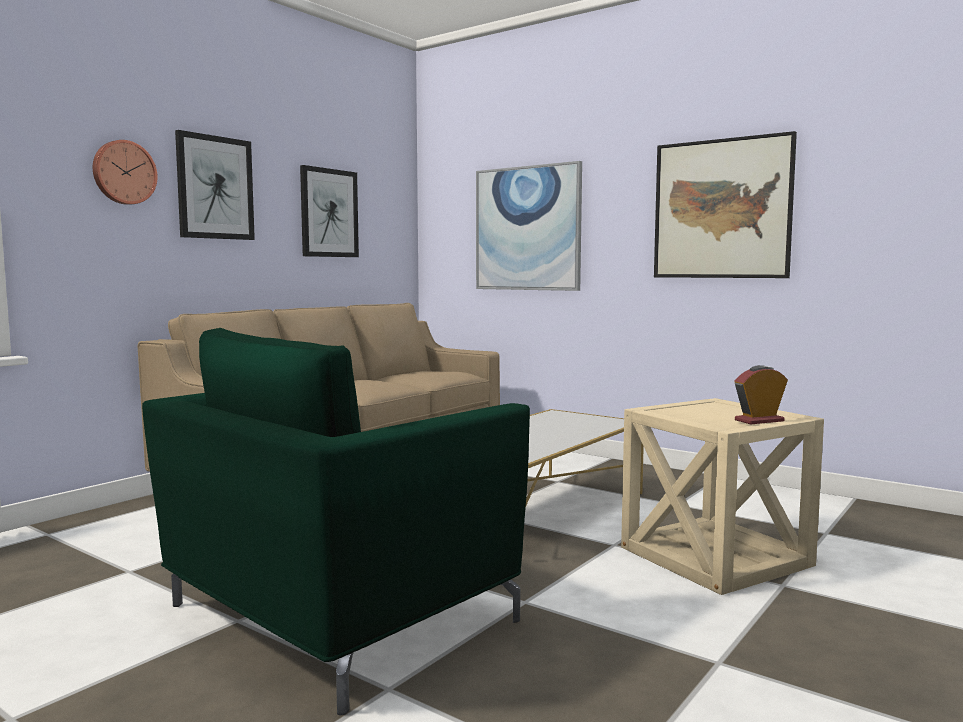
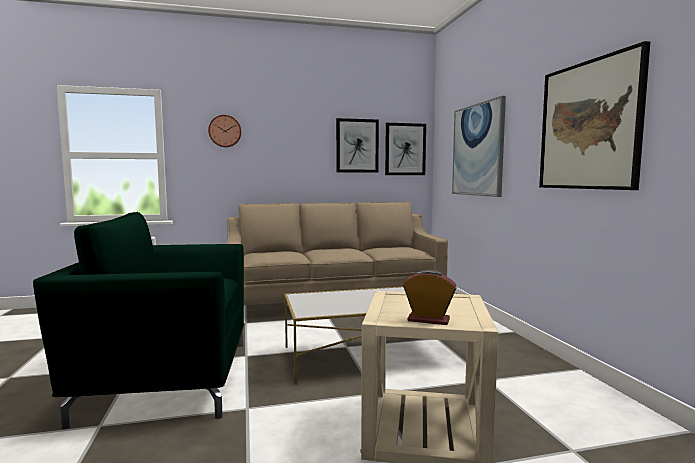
camera: 40 degrees right, 0 degrees up
(215, 187) = (278, 135): picture -> picture (405, 149)

